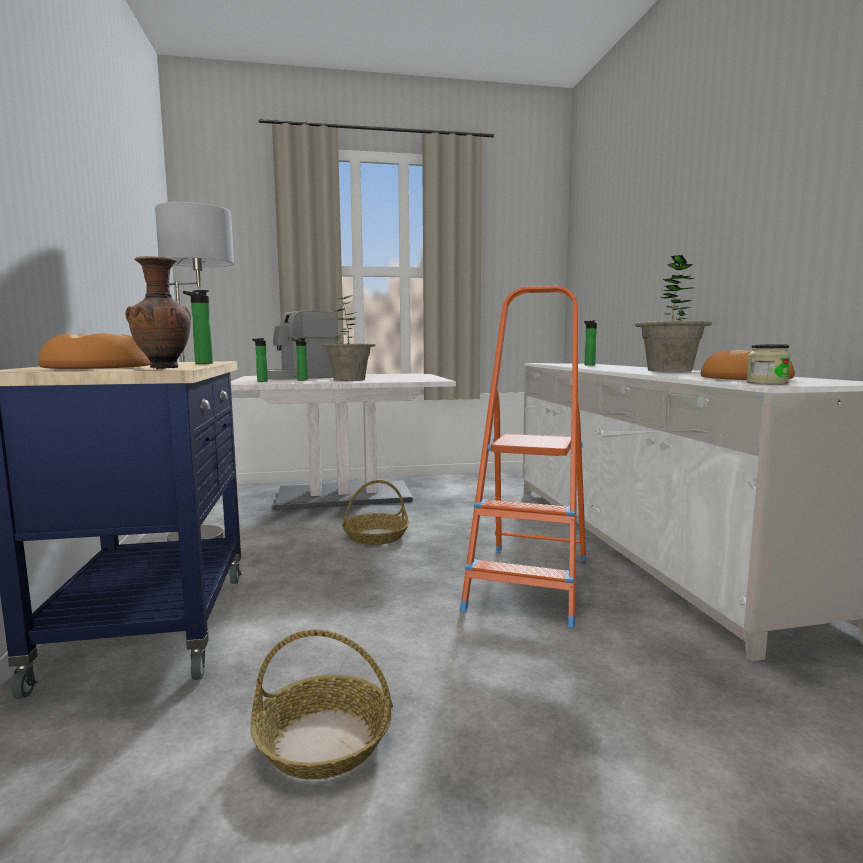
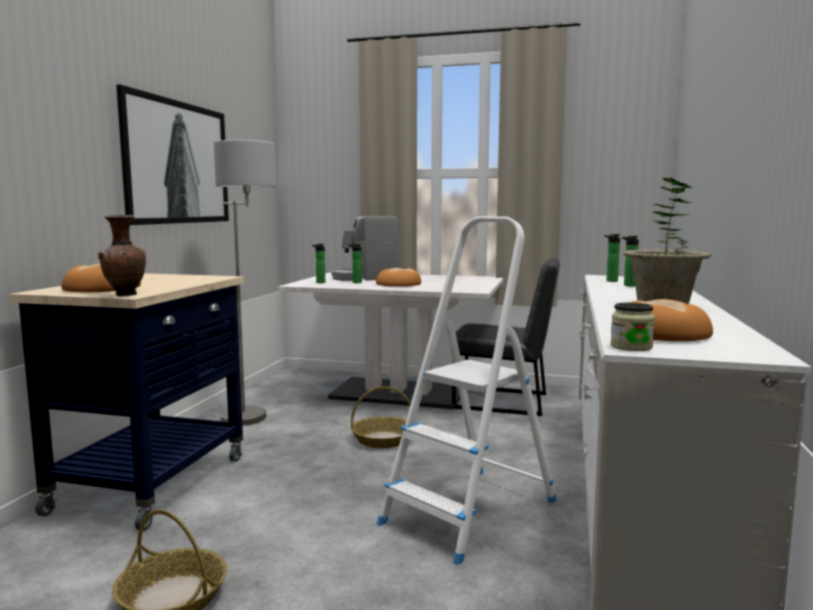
camera: 25 degrees right, 0 degrees up
(99, 228) = (177, 163): none -> picture
(201, 363) = (190, 283): bottle -> bottle (610, 281)
(349, 379) = (398, 284): potted plant -> bread
(449, 490) = (504, 401): none -> grey chair
(529, 582) = (468, 512): orange step ladder -> white step ladder

